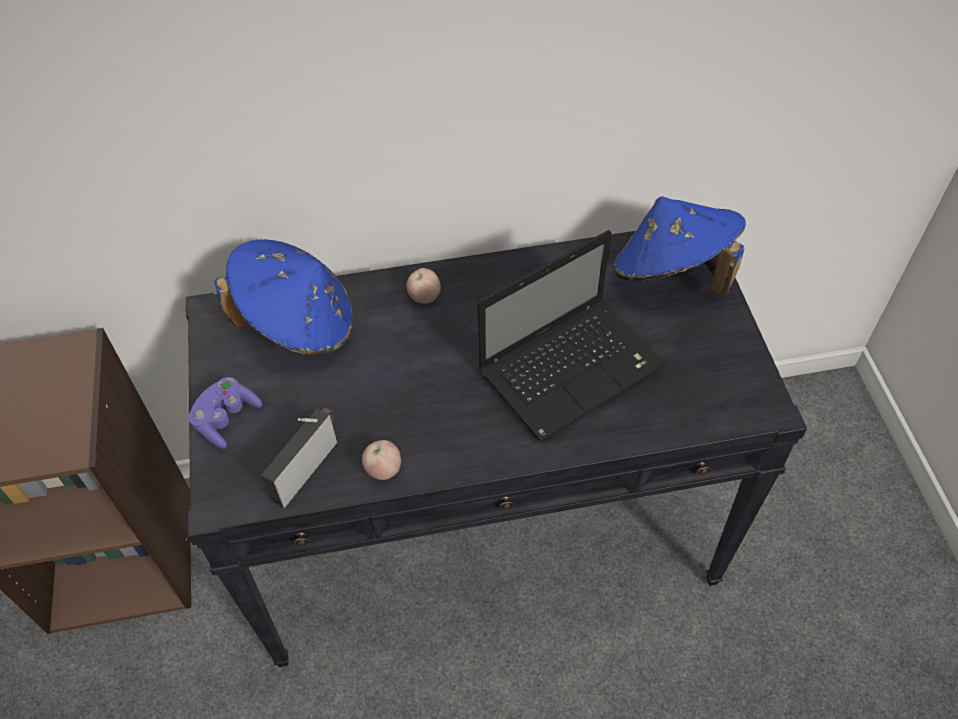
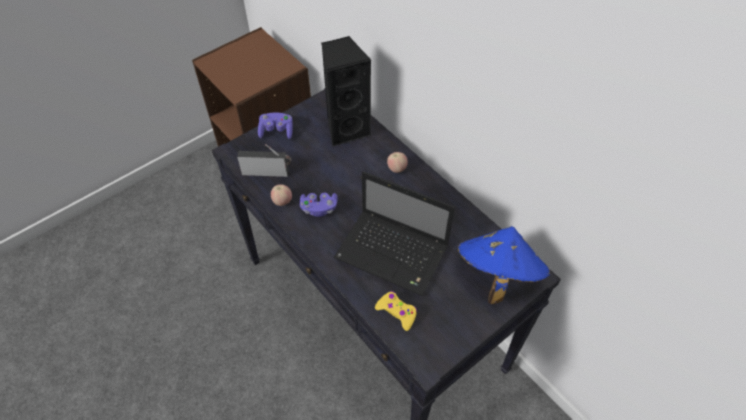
camera: 60 degrees right, 0 degrees up
(298, 323) = (346, 128): blue hat -> black speaker
(432, 425) = (319, 208): none -> purple game controller
(672, 407) = (397, 312): none -> yellow game controller

